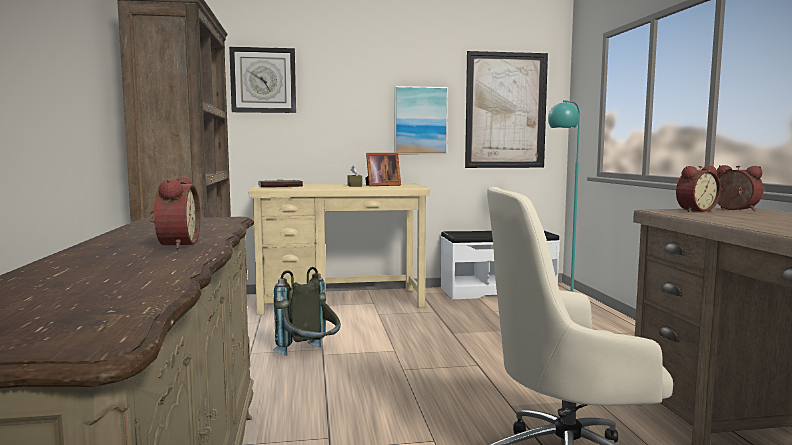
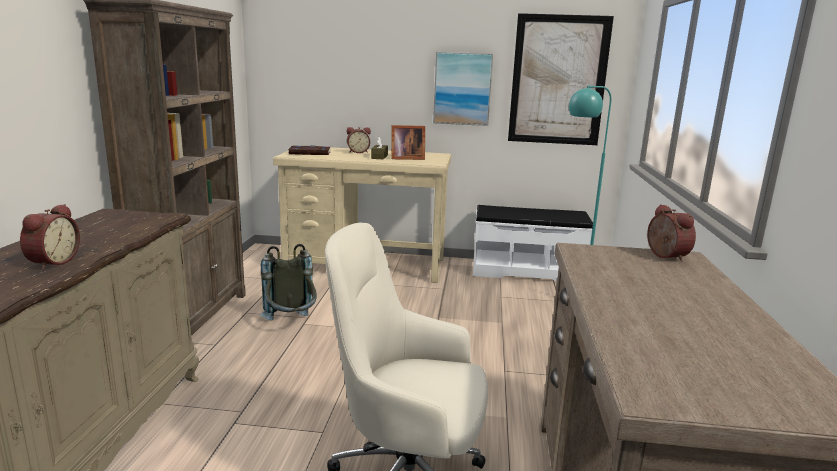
camera: 15 degrees right, 10 degrees up
(263, 80) = (306, 43): wall clock -> none
(694, 210) = (614, 253): alarm clock -> alarm clock (358, 152)

